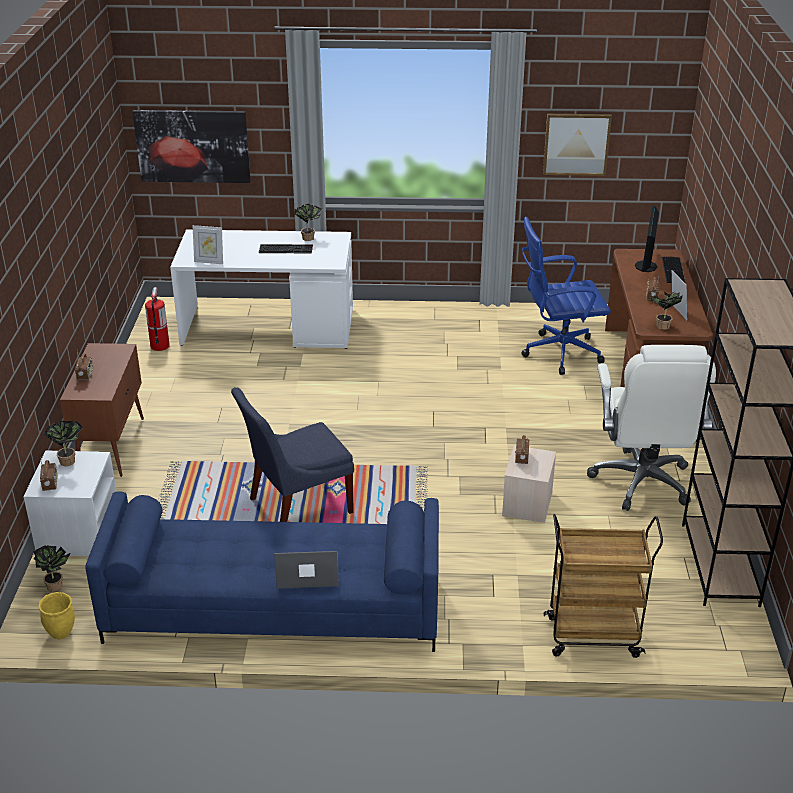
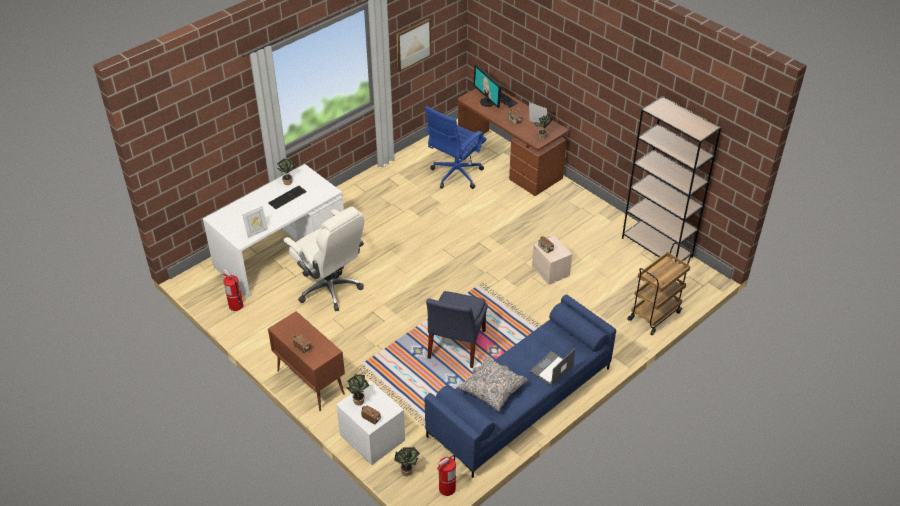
camera: 45 degrees left, 10 degrees up
(61, 633) = (447, 489): yellow planter -> fire extinguisher
(192, 146) = (191, 159): picture -> none
(209, 546) = (492, 390): none -> grey pillow
(641, 483) = (581, 227): white office chair -> white office chair (330, 289)

